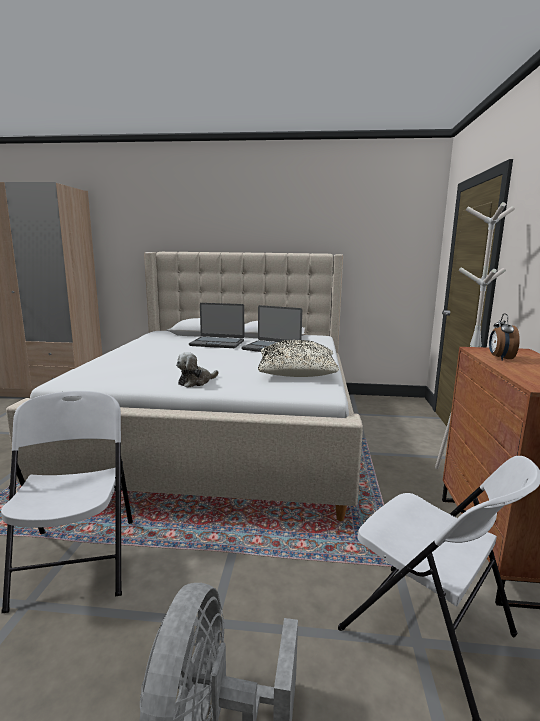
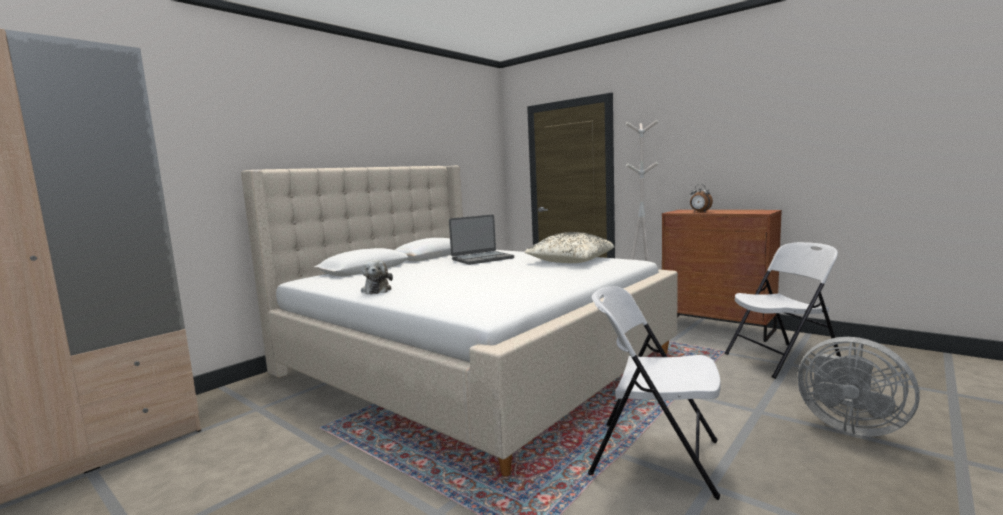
camera: 55 degrees left, 5 degrees down
(196, 382) = (563, 279): plush toy -> plush toy (377, 290)
(217, 343) = (425, 268): laptop -> none

